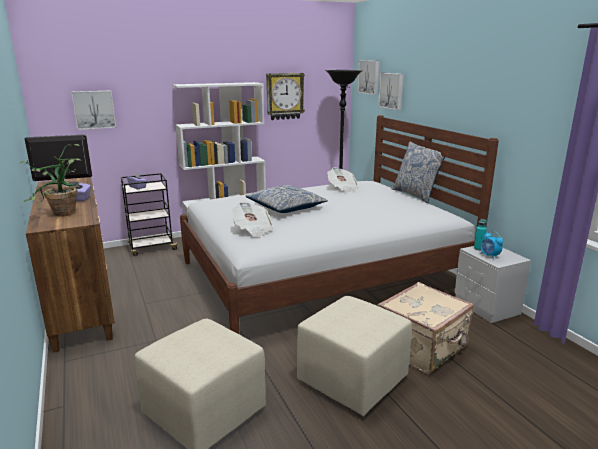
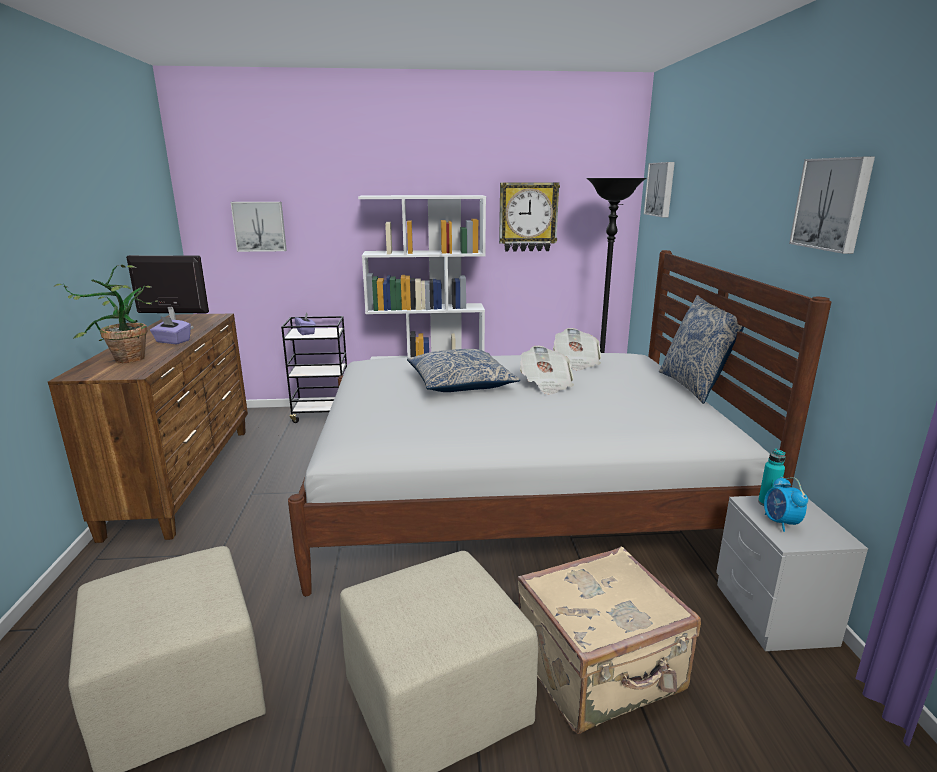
camera: 20 degrees right, 0 degrees up
(252, 230) = (376, 413): newspaper -> newspaper (546, 384)
(392, 91) = (686, 210): picture -> picture (833, 204)

